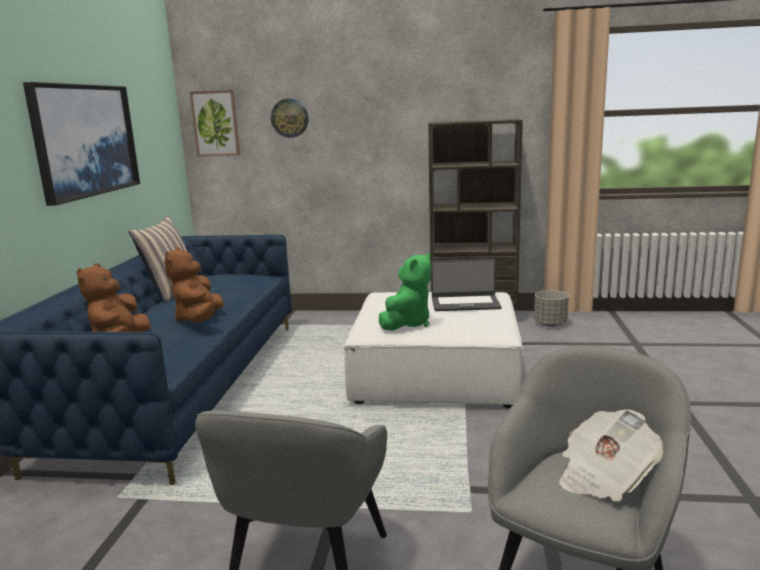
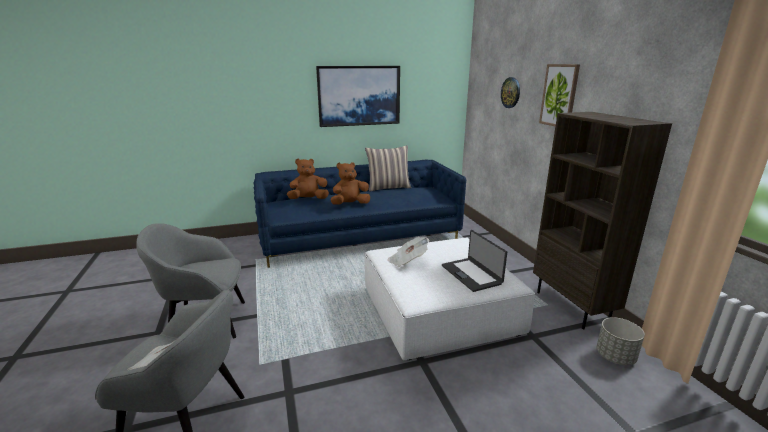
camera: 65 degrees right, 5 degrees up
(216, 123) = (479, 90): picture -> picture (559, 95)
(407, 323) = (407, 261): green plush toy -> newspaper

